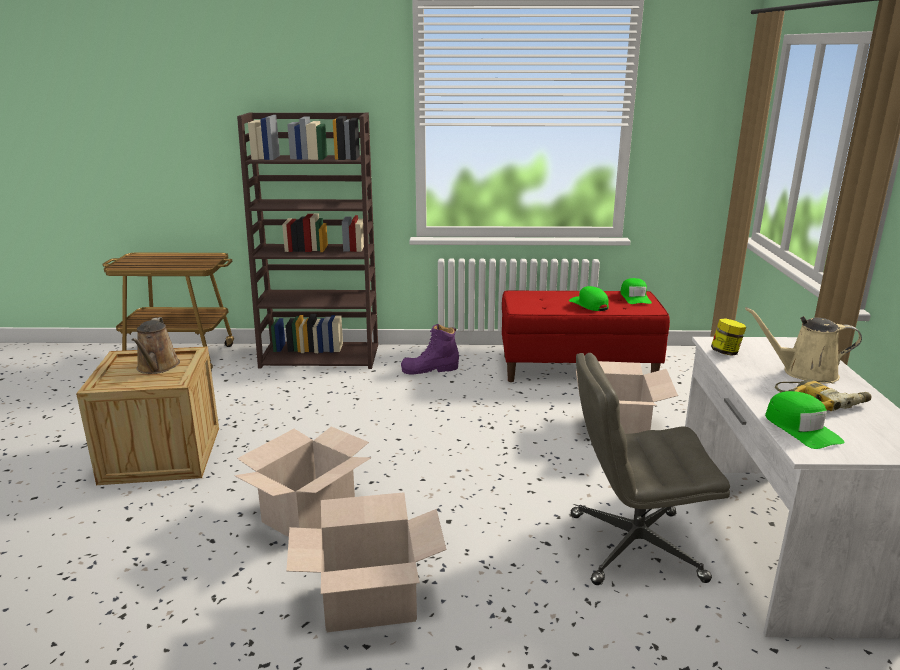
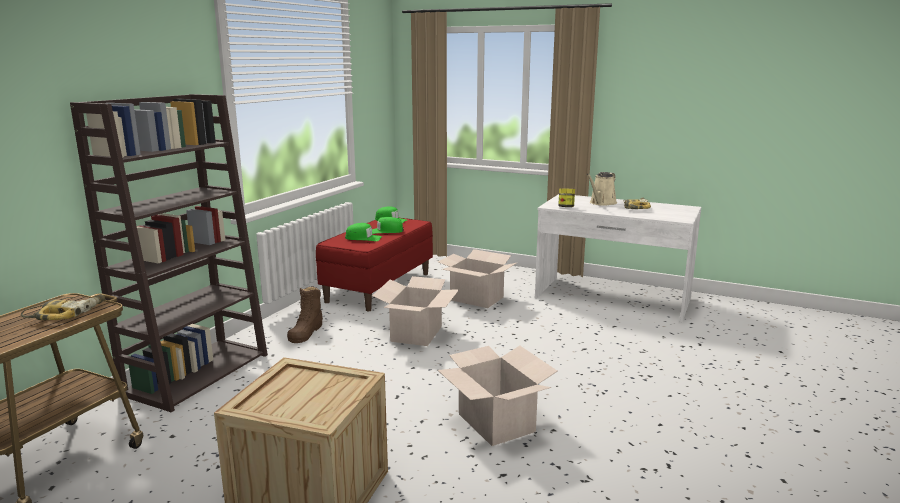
camera: 65 degrees left, 5 degrees down
(157, 367) = (303, 388): brown watering can -> none
(190, 263) = (67, 313): none -> power drill
(370, 601) = (616, 415): cardboard box -> cardboard box (416, 333)
(430, 369) = (306, 332): purple boot -> brown boot
(633, 547) = (601, 328): grey office chair -> none
(801, 428) = (660, 215): green cap -> green cap (363, 238)

